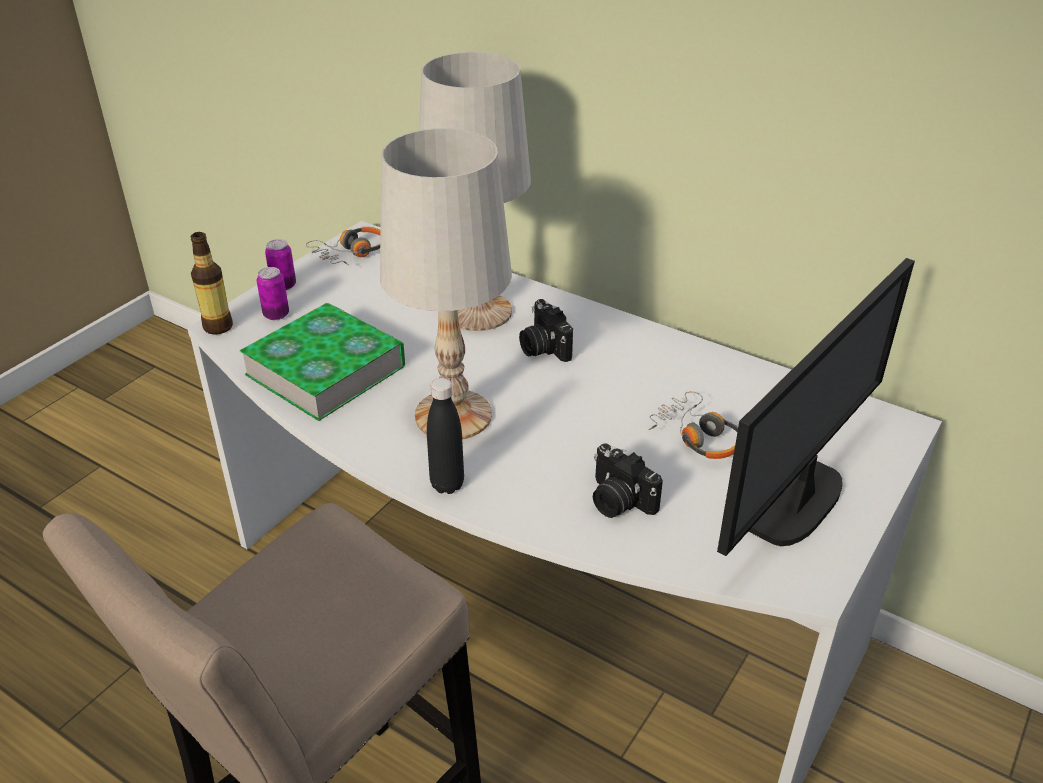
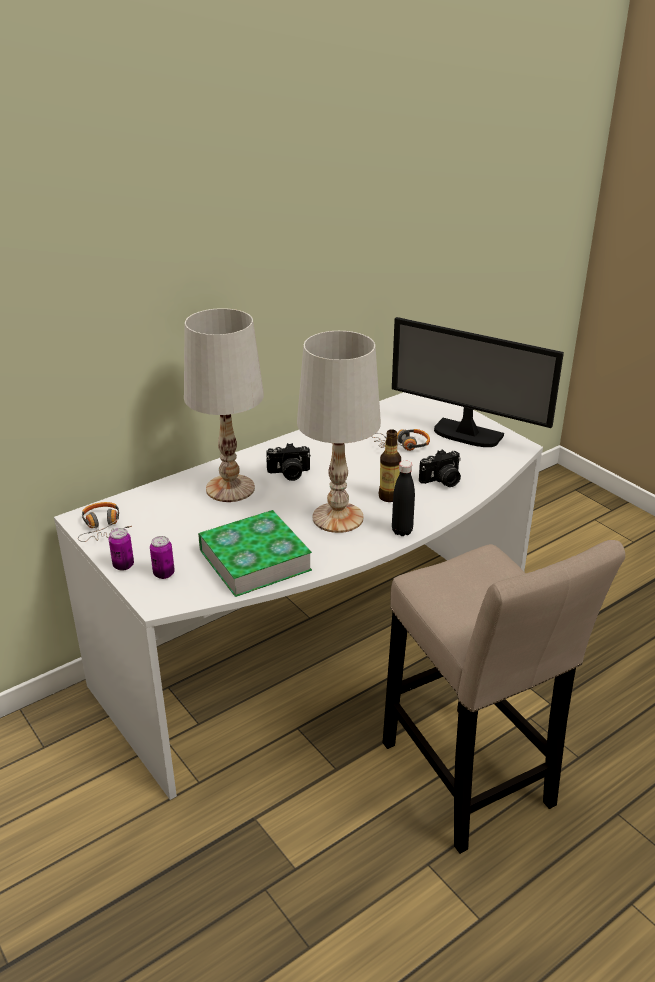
camera: 70 degrees left, 5 degrees down
(218, 327) = (158, 604): bottle -> bottle (389, 497)
(796, 504) = (466, 435): monitor -> monitor turned 150 degrees clockwise

